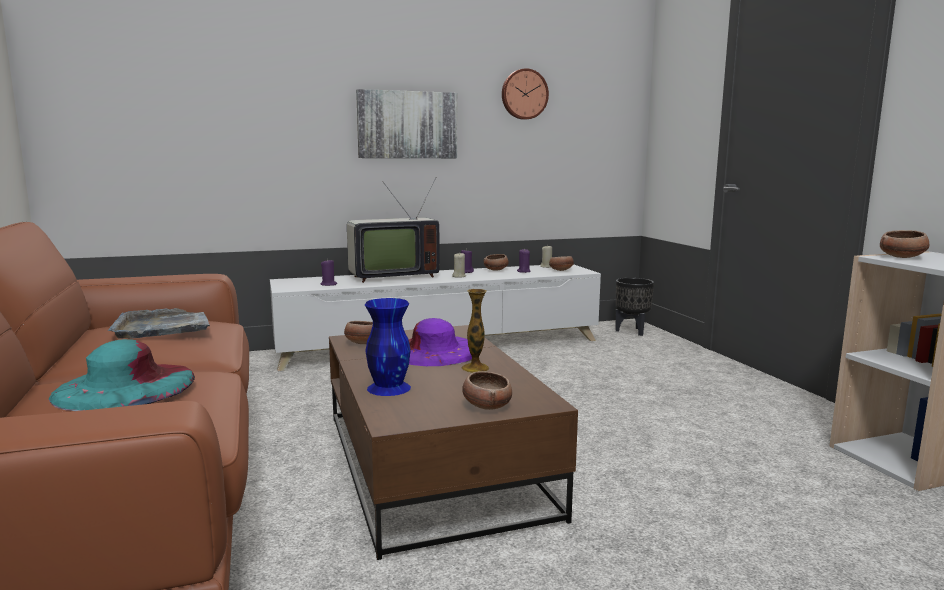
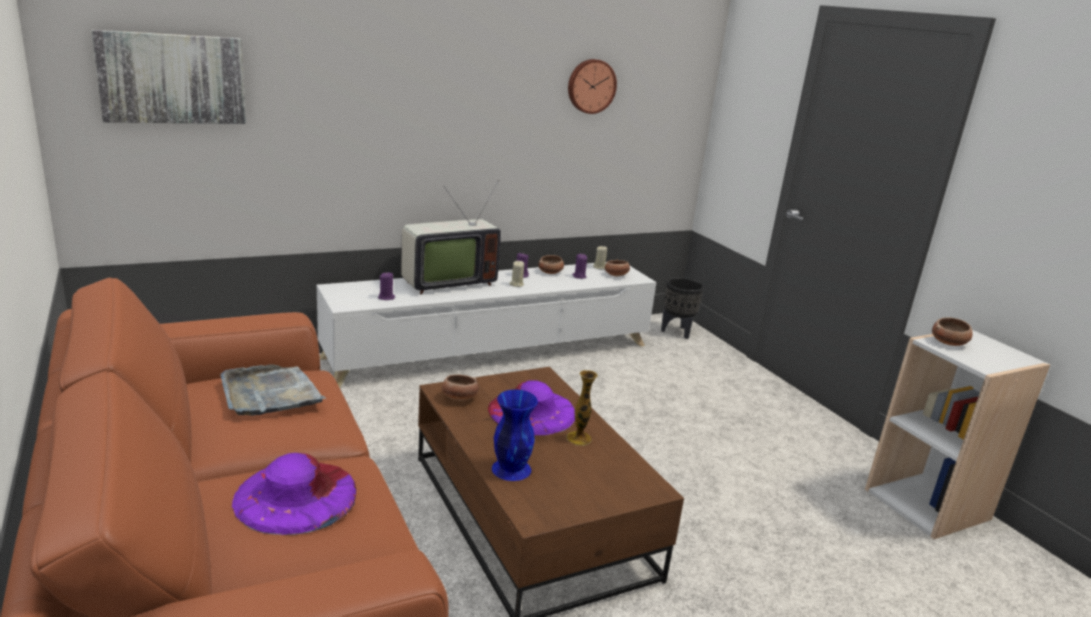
camera: 10 degrees left, 10 degrees up
(125, 386) = (296, 495): turquoise hat -> purple hat
(407, 125) = (468, 119): picture -> picture (172, 78)
(487, 406) = (606, 494): bowl -> none

